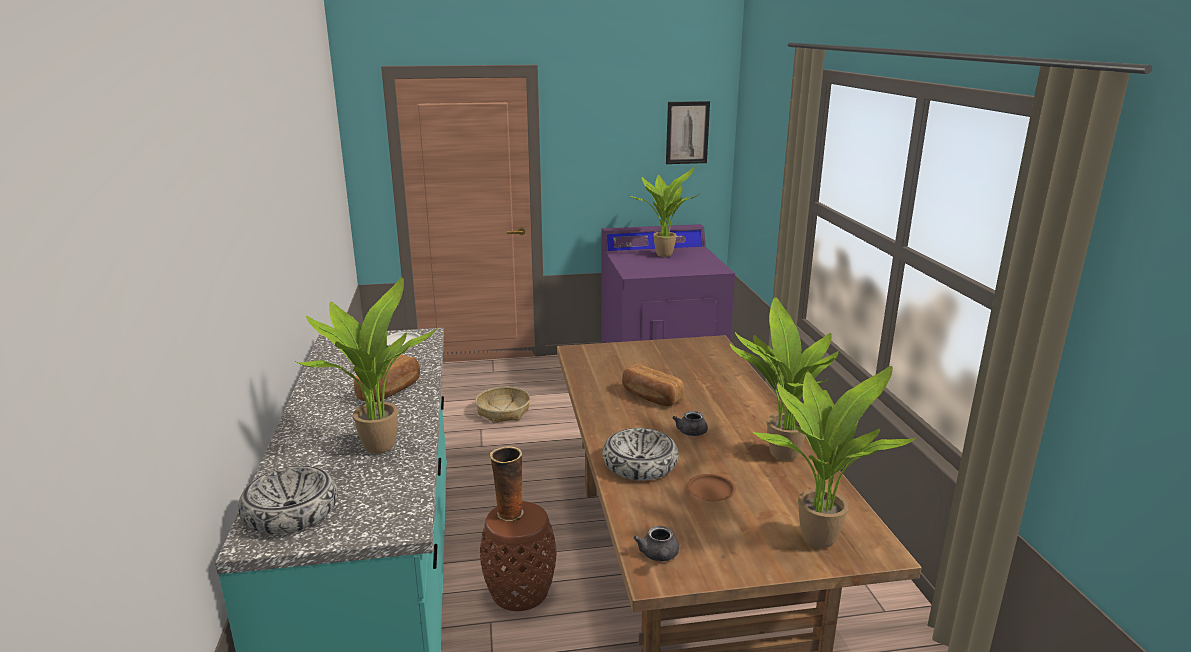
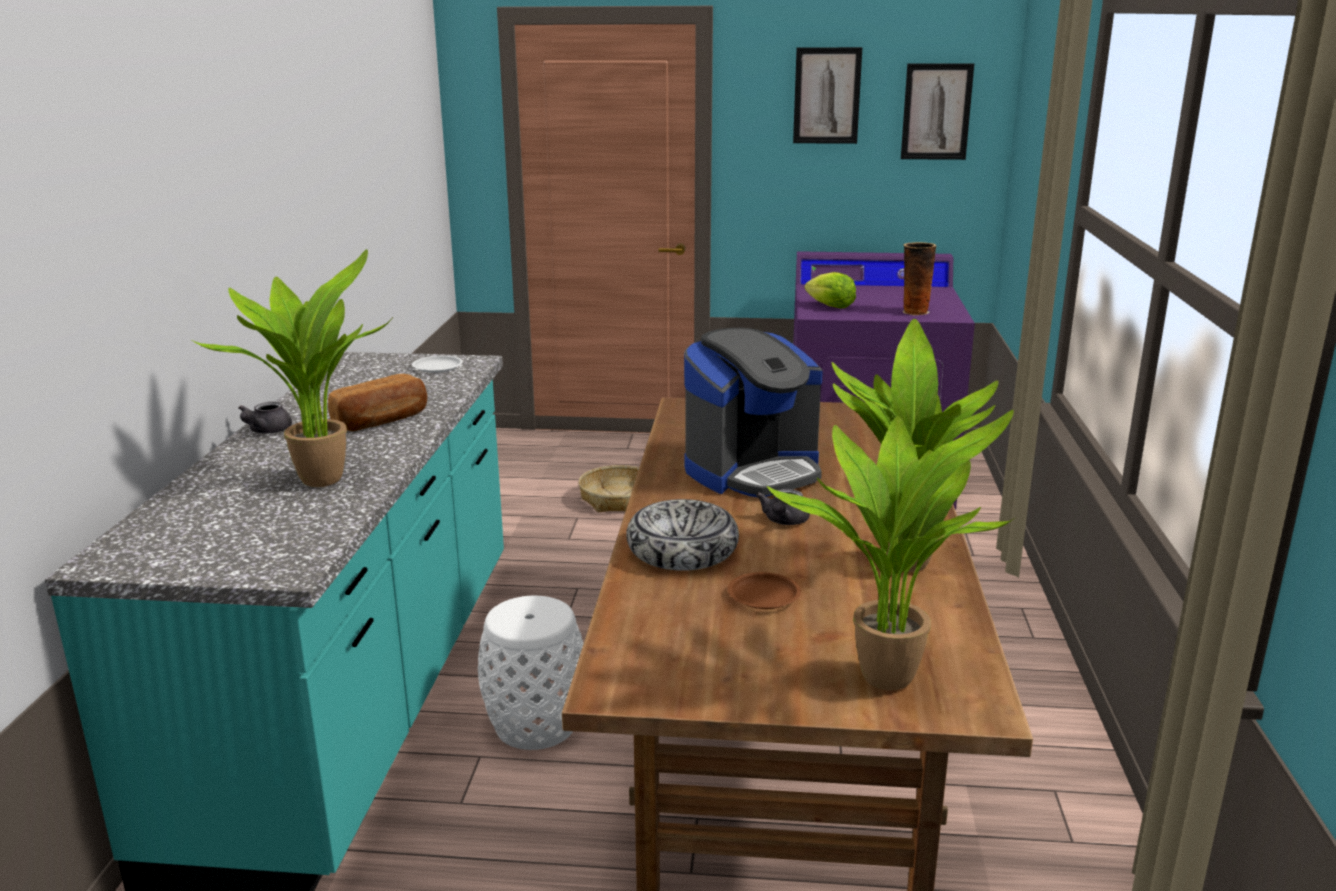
camera: 15 degrees right, 0 degrees up
(291, 511) = (167, 537): bowl -> none
(508, 513) = (521, 608): vase -> vase (914, 312)
(519, 592) = (535, 725): brown stool -> white stool
(616, 124) = (827, 95): none -> picture
(638, 267) = (830, 306): none -> lettuce
(650, 397) = (753, 471): bread -> coffee machine
(659, 556) = (634, 665): grey teapot -> grey teapot (266, 431)
(663, 254) = (880, 293): potted plant -> none

